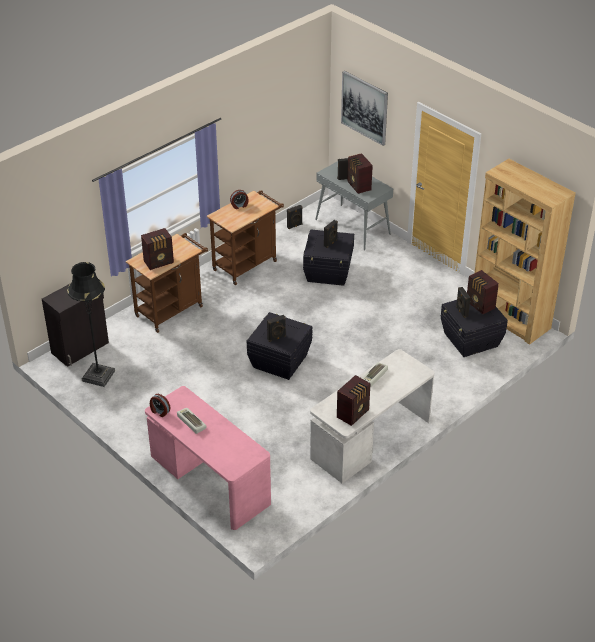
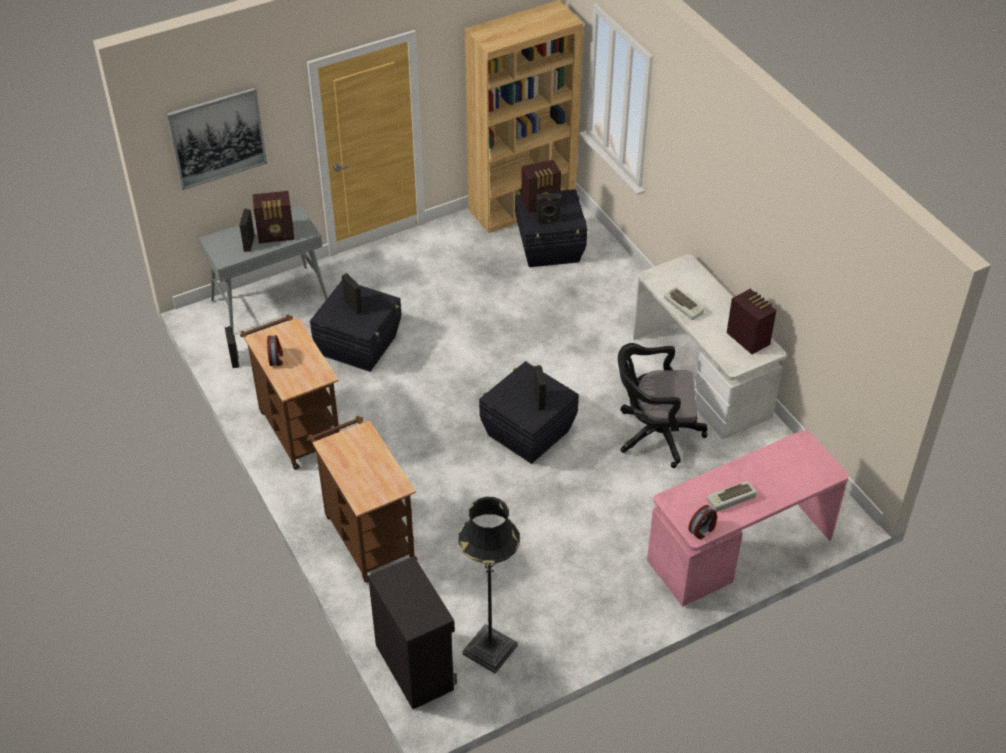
camera: 75 degrees left, 5 degrees up
(159, 262) = (378, 473): radio -> none
(302, 422) = (654, 434): none -> black office chair

